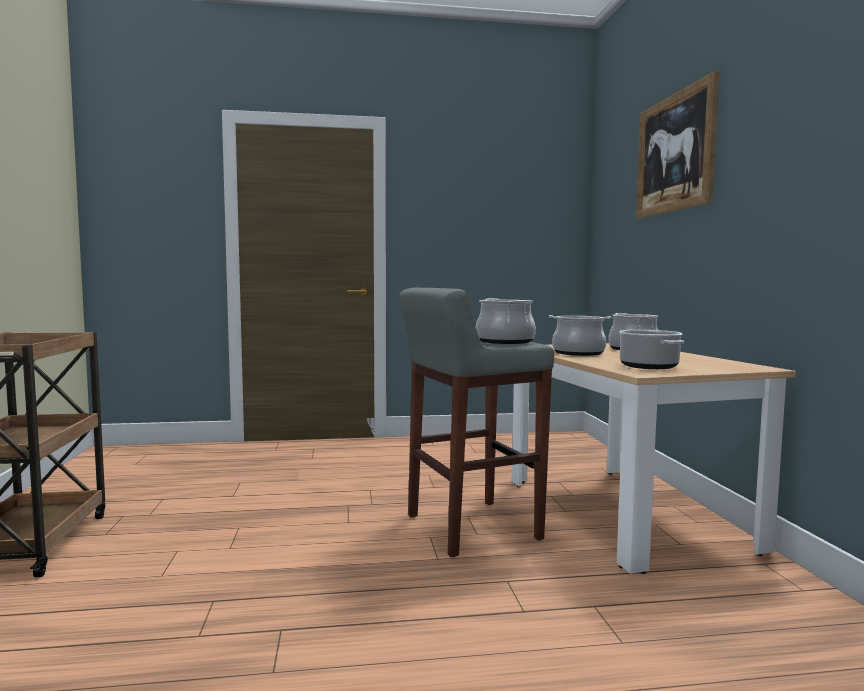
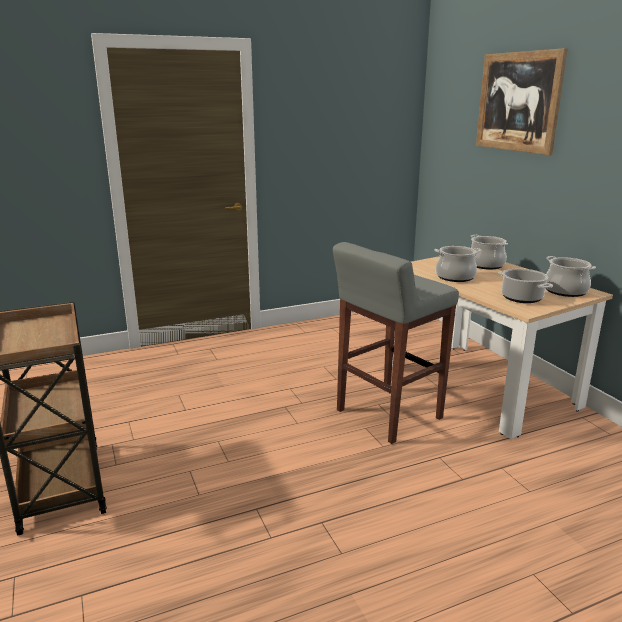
camera: 15 degrees left, 15 degrees up
(504, 341) = (420, 285): cooking pot -> cooking pot (565, 291)

